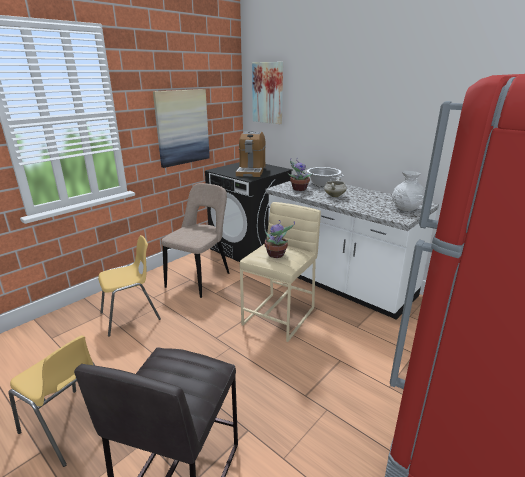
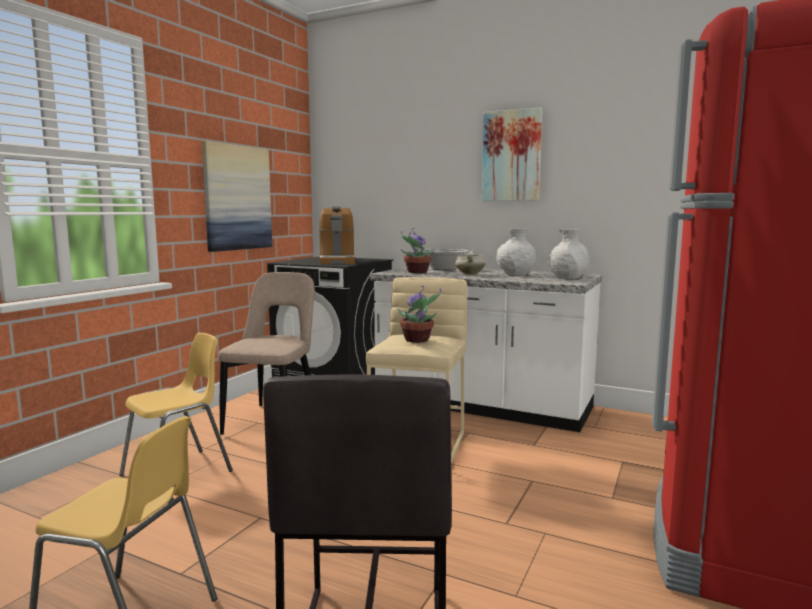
camera: 15 degrees left, 15 degrees down
(268, 93) = (351, 160): picture -> picture (511, 156)
(368, 198) = (515, 274): none -> white vase

